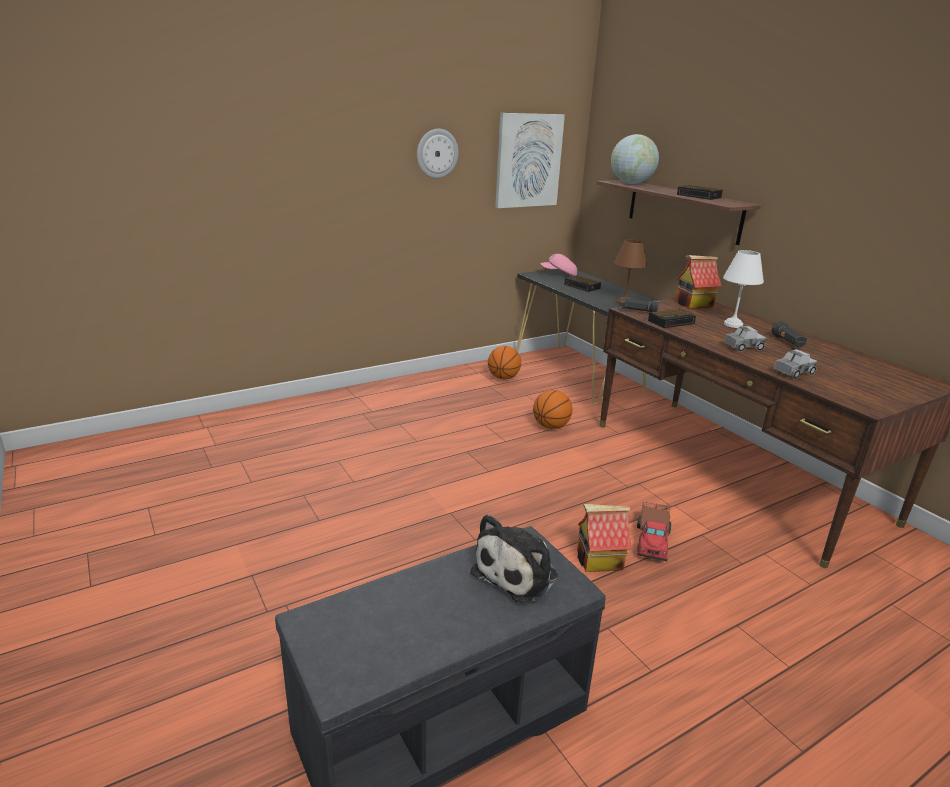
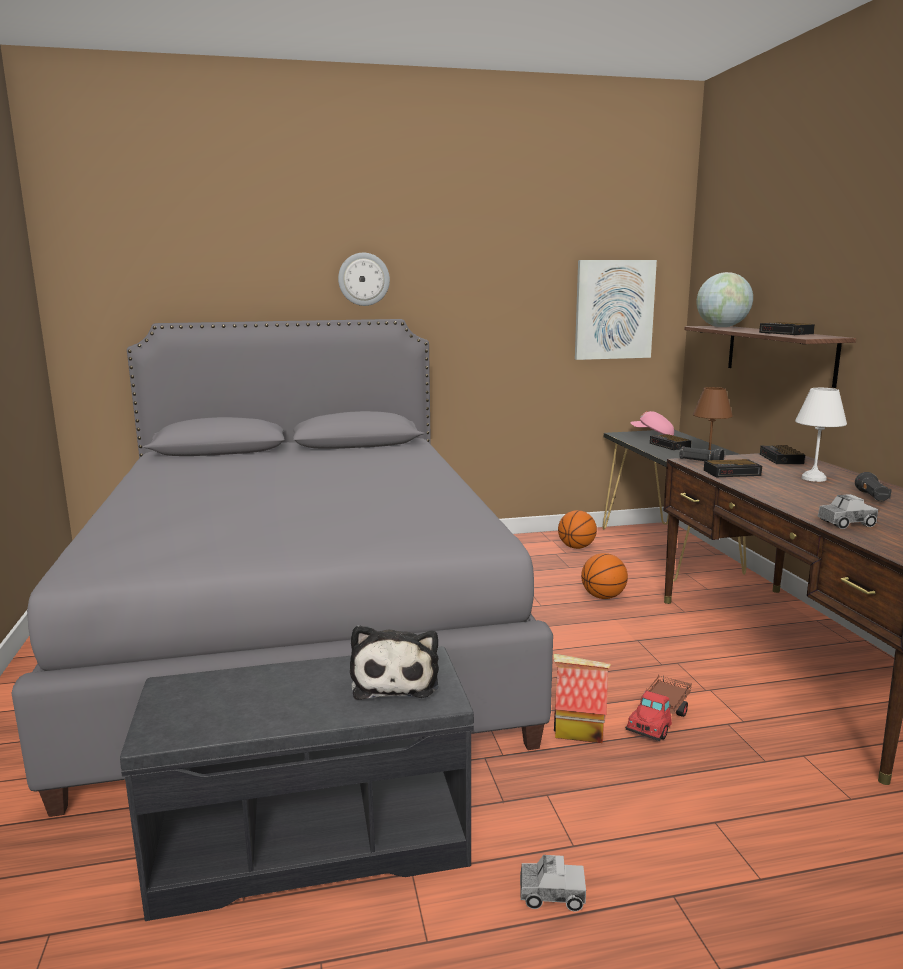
camera: 20 degrees right, 10 degrees down
(305, 500) = (301, 633): none -> grey bed
(437, 153) = (505, 302): wall clock -> wall clock (363, 279)
(518, 573) = (395, 680): plush toy -> plush toy turned 60 degrees counterclockwise
(694, 304) = (781, 459): toy house -> alarm clock
(743, 347) = (803, 498): toy truck -> toy truck (551, 895)

